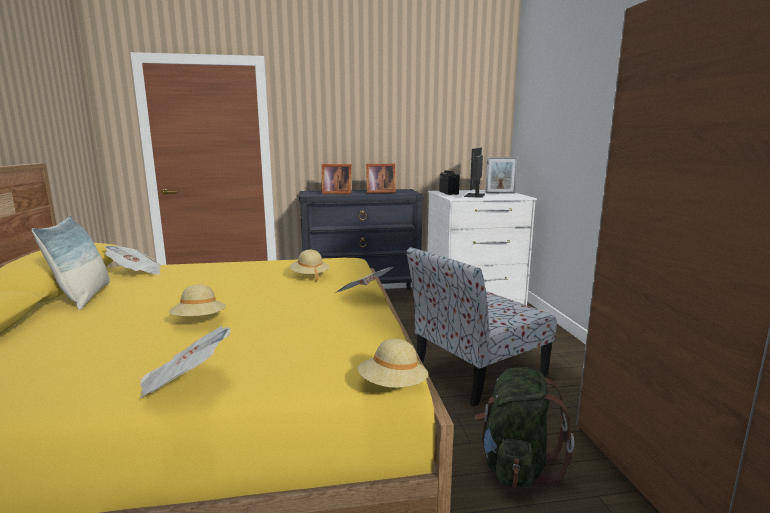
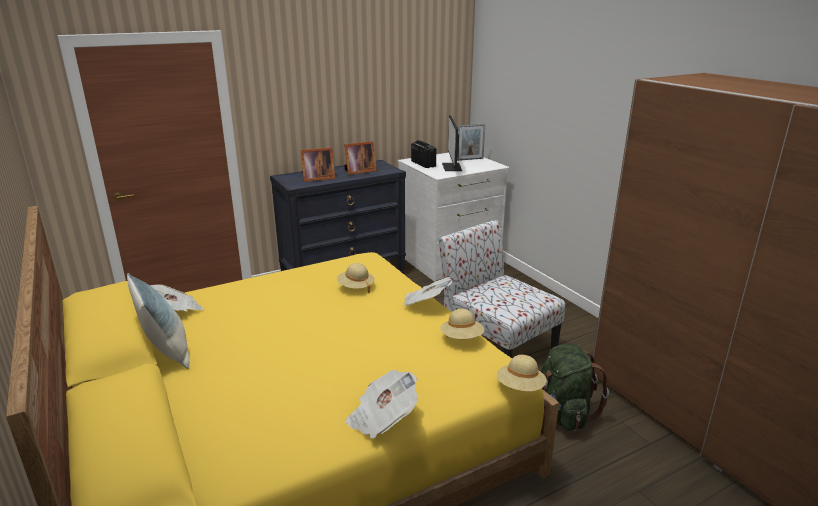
camera: 20 degrees left, 10 degrees up
(199, 321) = (322, 359): beige hat -> beige hat (462, 338)
(476, 372) = (496, 342): chair -> chair turned 105 degrees clockwise

